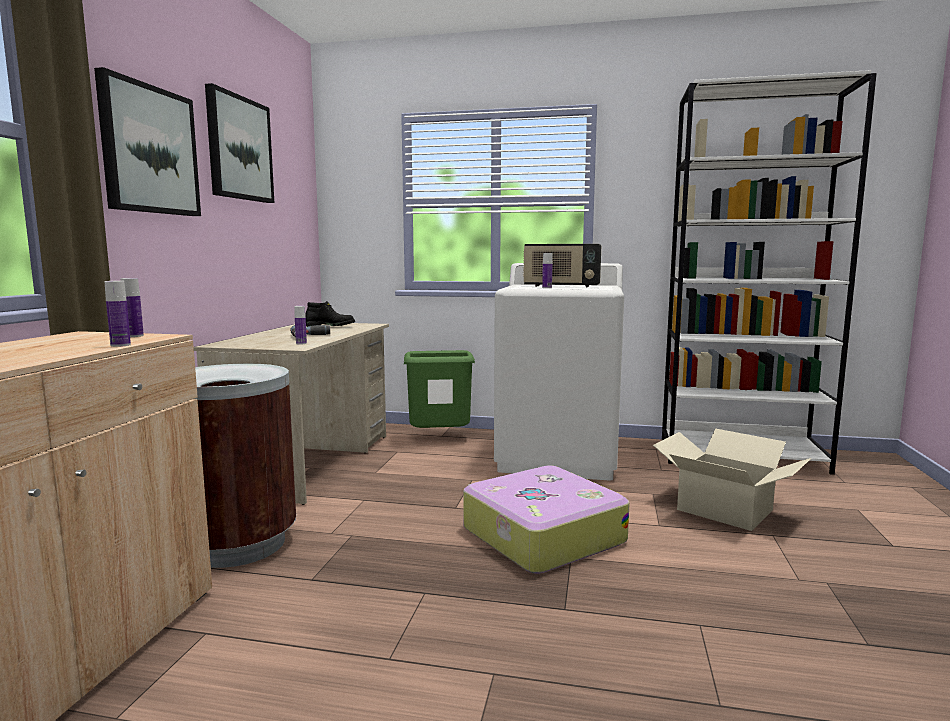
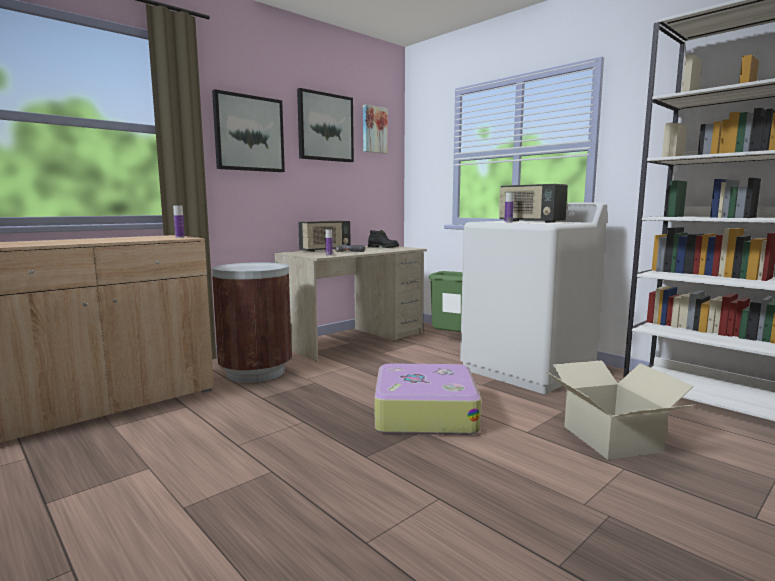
camera: 35 degrees right, 0 degrees up
(120, 345) = (153, 239): bottle -> none
(262, 336) = (325, 250): none -> radio
(288, 157) = (374, 130): none -> picture

